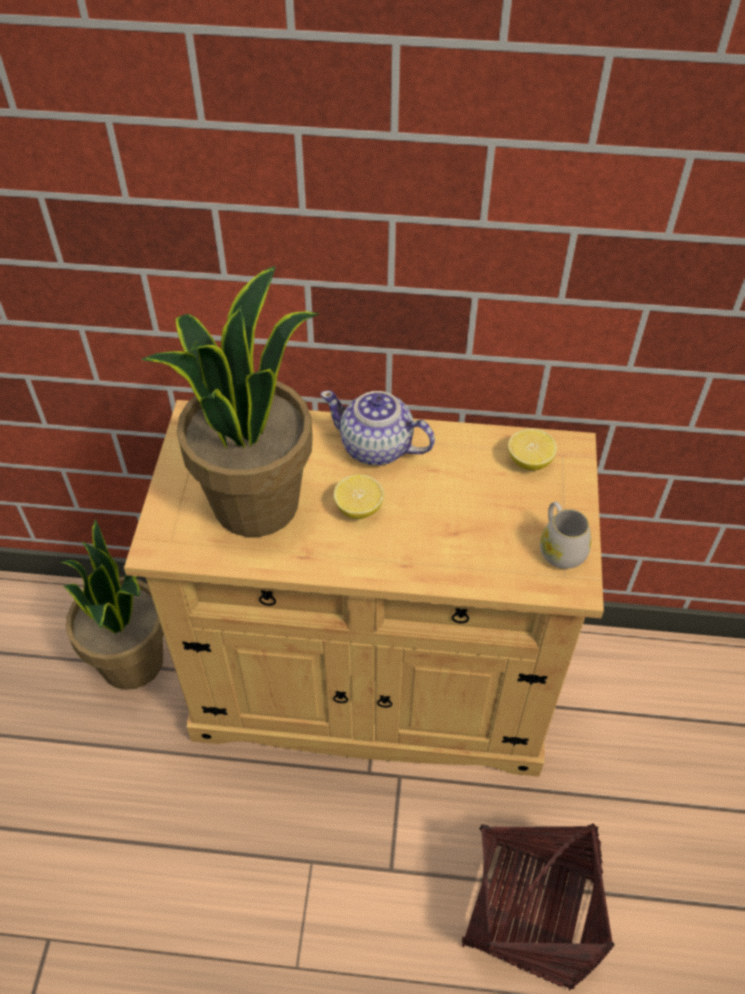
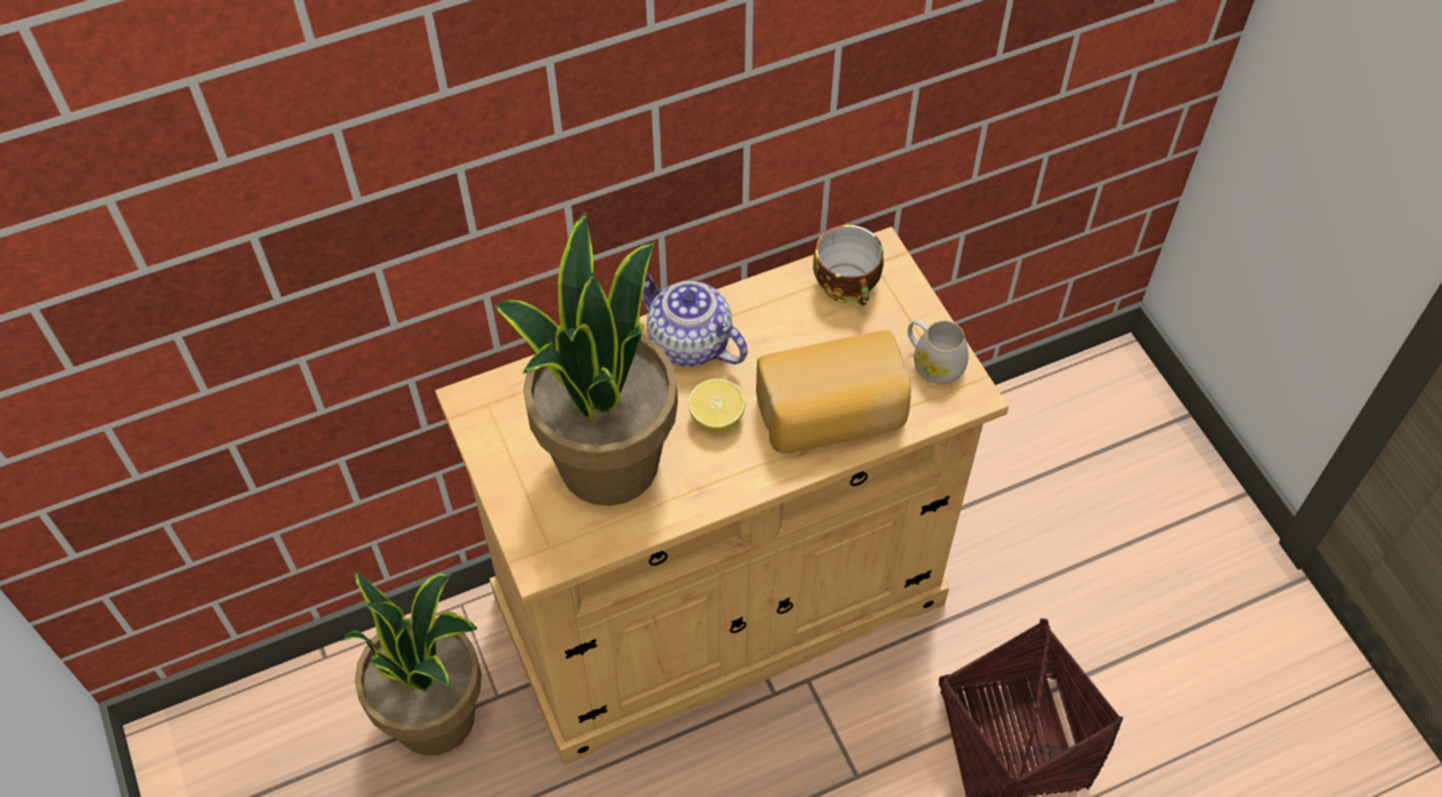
camera: 30 degrees left, 5 degrees up
(377, 448) = (690, 343): teapot -> teapot turned 45 degrees clockwise
(448, 549) = (832, 416): none -> bread
(529, 461) = (849, 286): lemon -> cup

